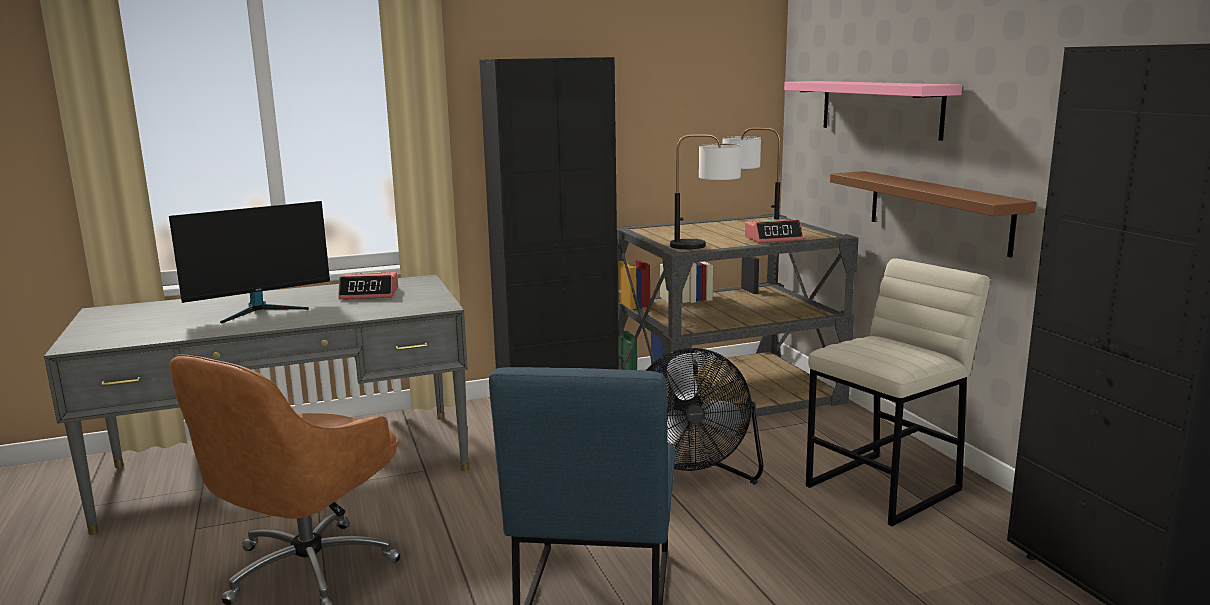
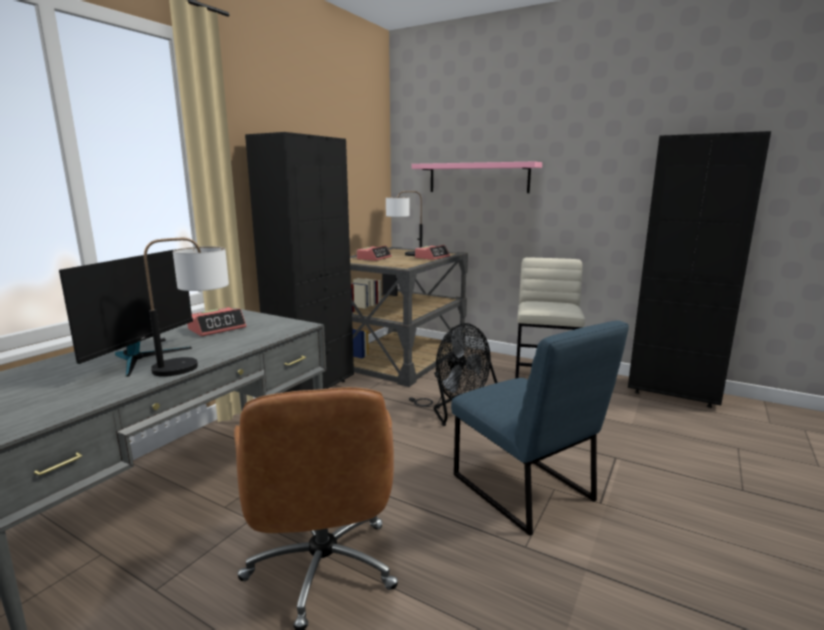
camera: 40 degrees left, 0 degrees up
(691, 230) = (374, 258): none -> alarm clock
(705, 245) = (410, 264): table lamp -> table lamp (197, 364)
(937, 211) = (527, 231): brown shelf -> none

